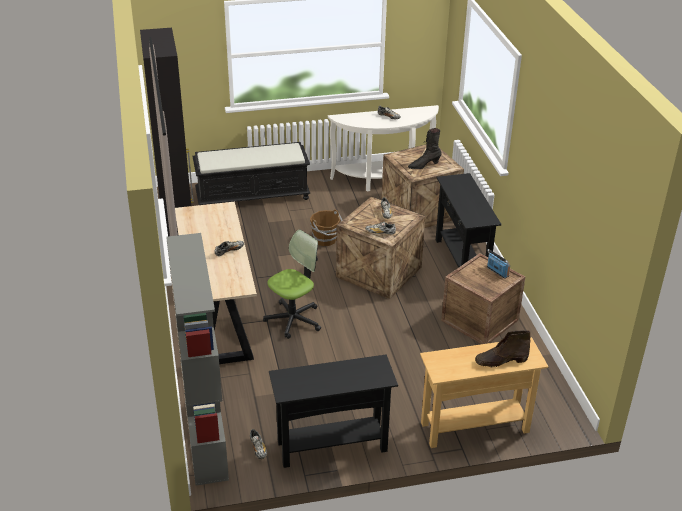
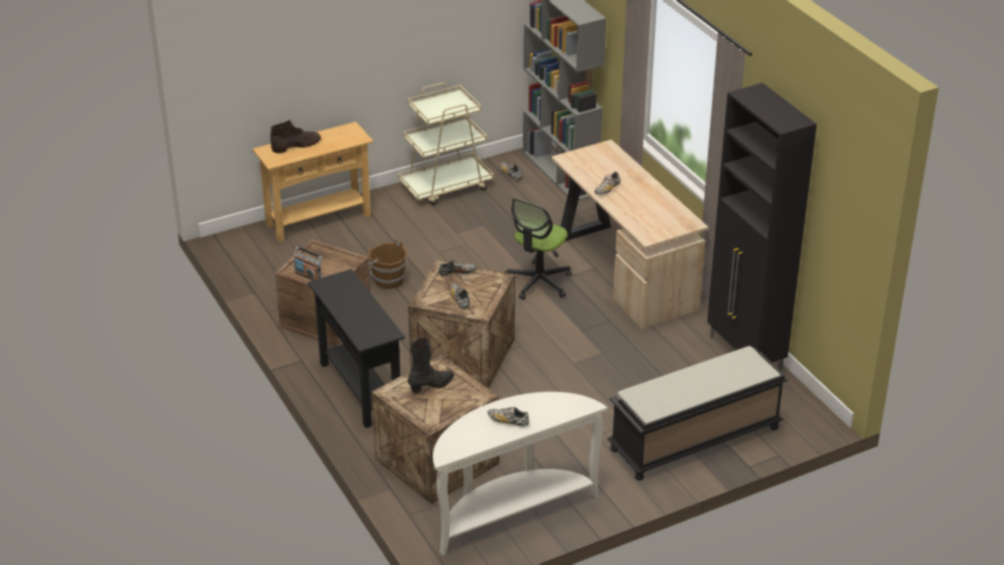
camera: 165 degrees right, 0 degrees up
(325, 240) = (551, 387): brown bucket -> brown bucket (387, 280)
(332, 446) = (446, 186): black console table -> beige cart

